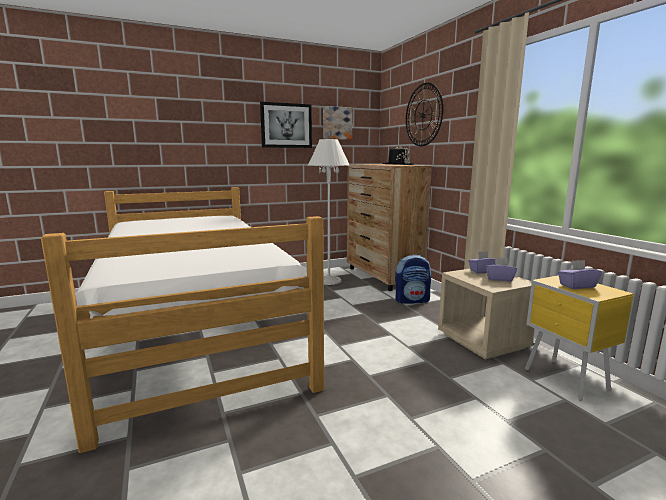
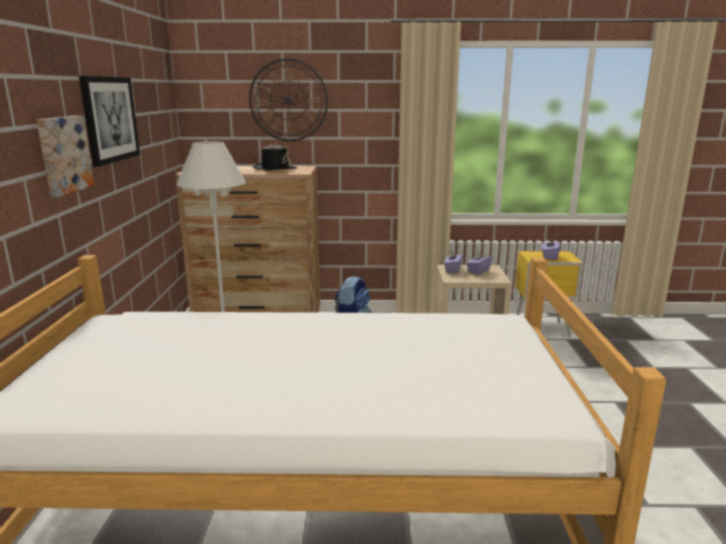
camera: 65 degrees left, 5 degrees up
(337, 123) = (149, 107): picture -> picture (63, 155)

